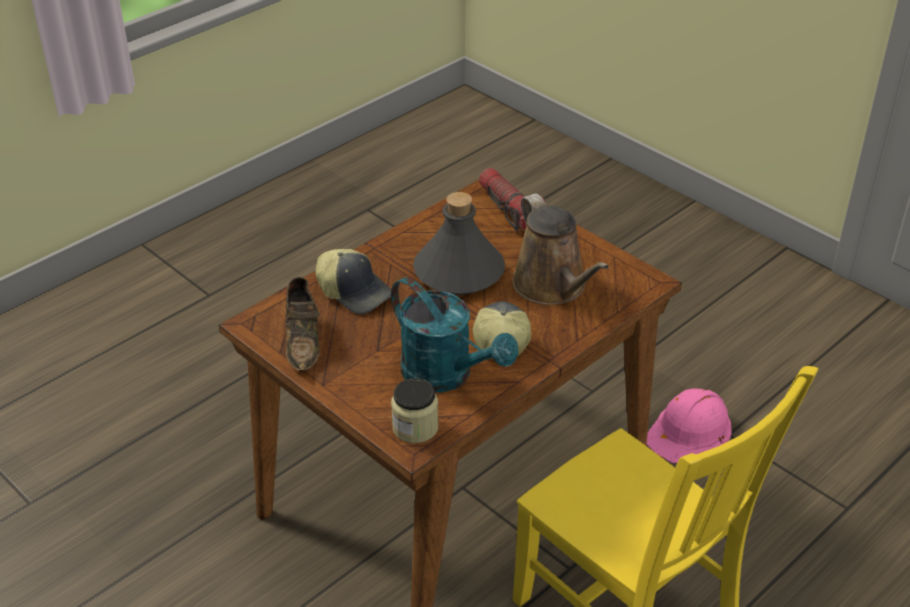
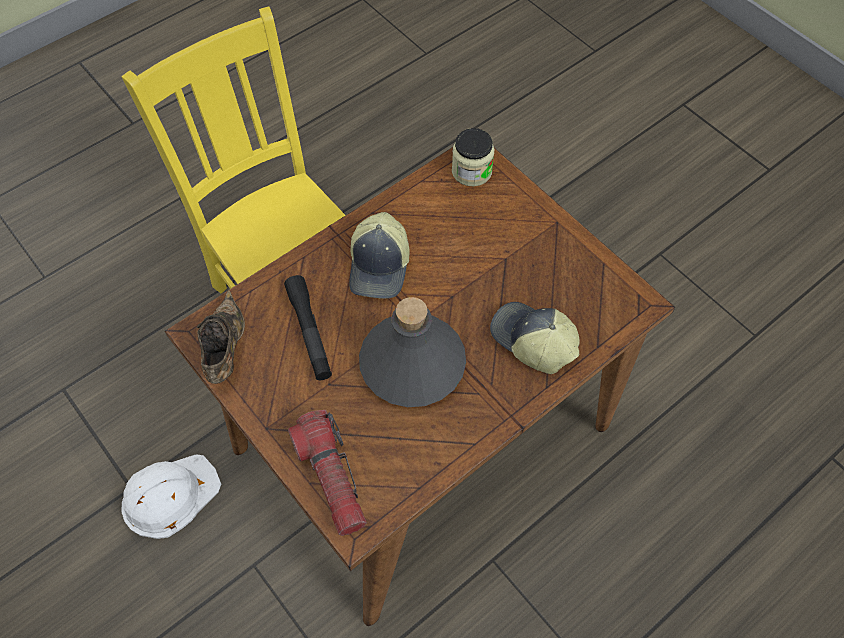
camera: 175 degrees left, 20 degrees up
(303, 341) = (582, 275): brown shoe -> brown shoe (225, 350)
(446, 375) = (439, 223): turquoise watering can -> none
(553, 287) = (309, 332): brown watering can -> black flashlight
(689, 431) = (169, 495): pink hard hat -> white hard hat

